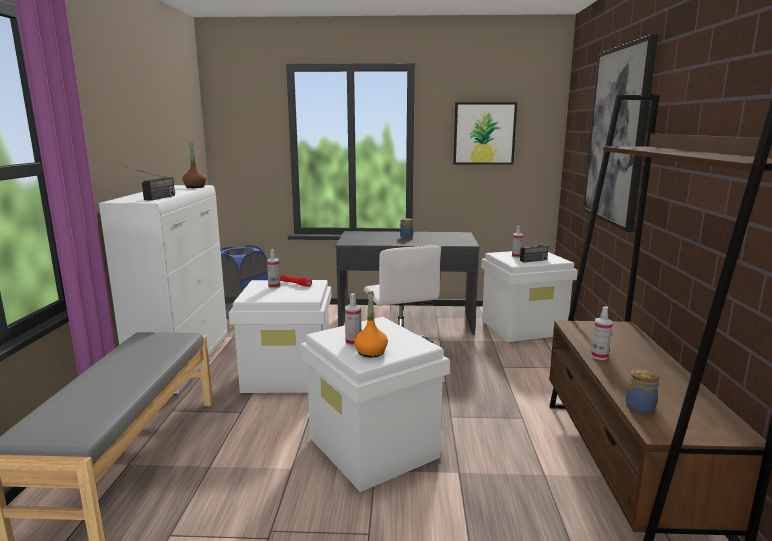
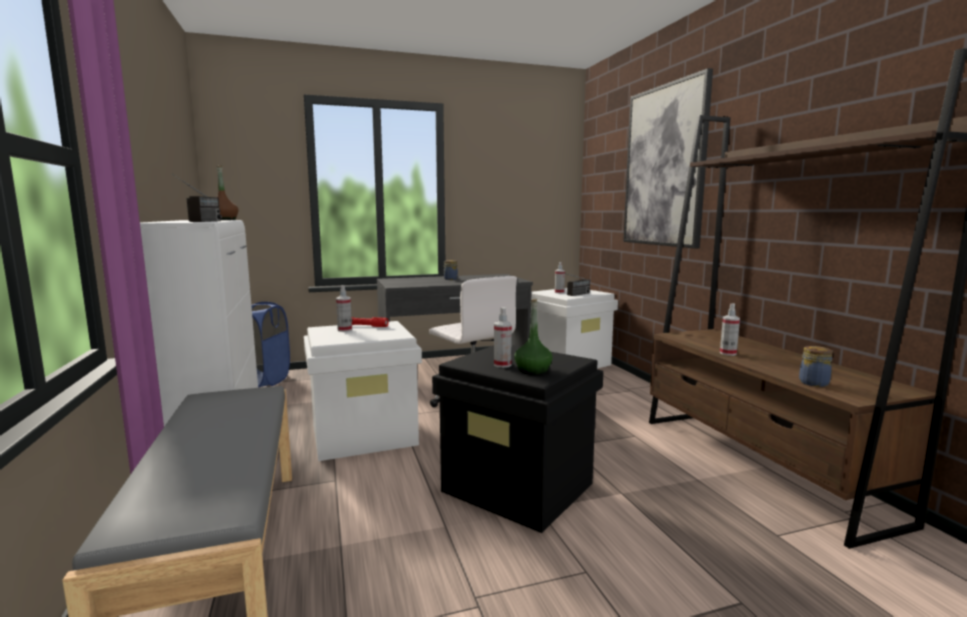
camera: 20 degrees left, 5 degrees down
(370, 352) = (532, 370): orange bottle -> green bottle
(374, 448) = (519, 487): white storage box -> black storage box
(484, 133) = (511, 176): picture -> none

